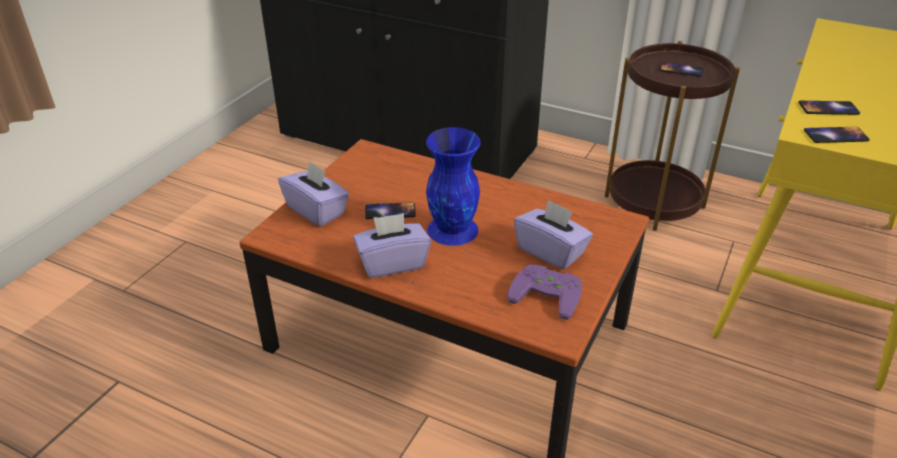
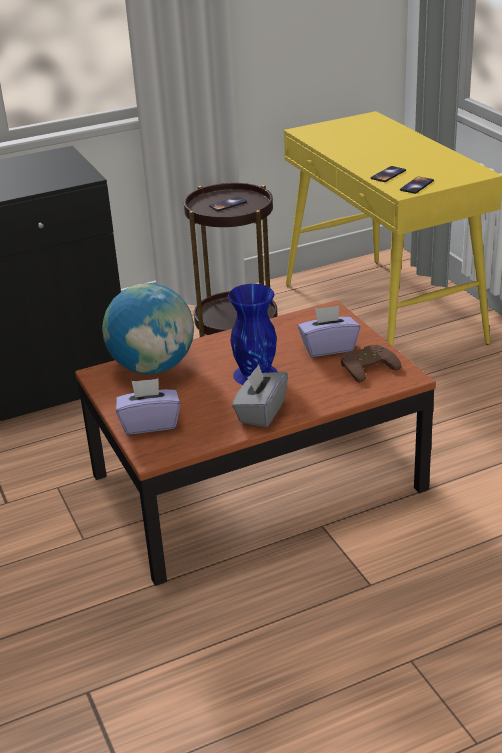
camera: 50 degrees left, 5 degrees down
(390, 211) = (197, 391): phone -> none
(392, 263) = (261, 412): purple tissue box -> grey tissue box
(404, 171) = (153, 367): none -> globe
(548, 293) = (367, 365): purple game controller -> brown game controller

